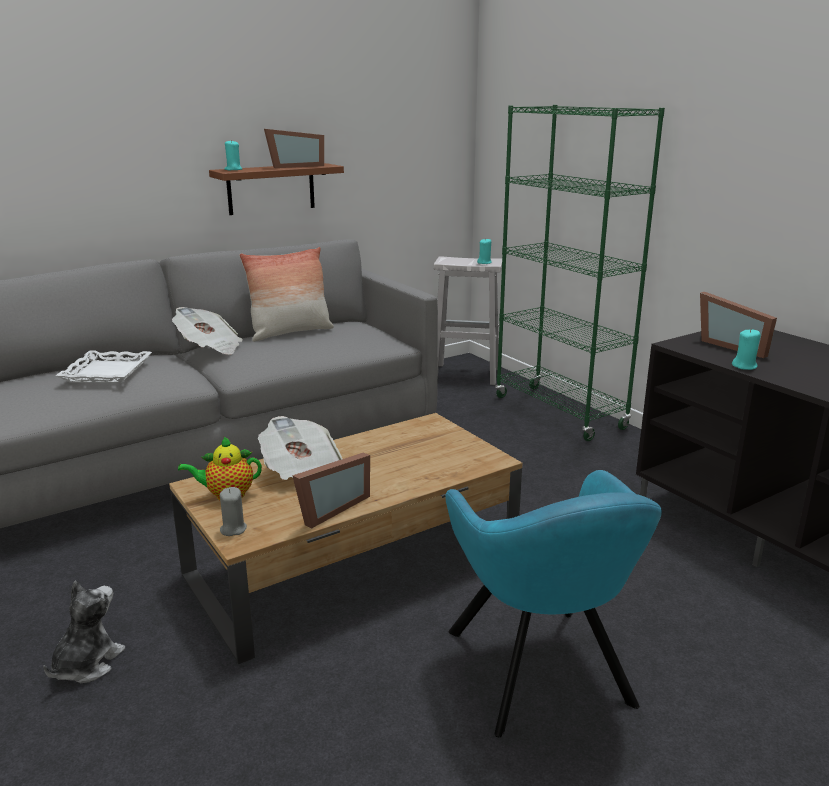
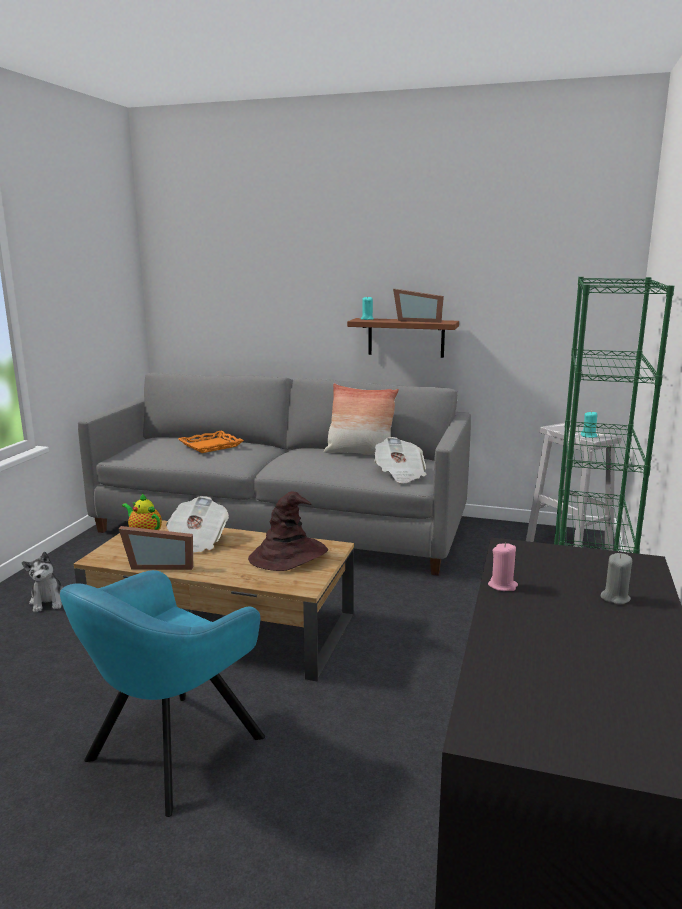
camera: 50 degrees right, 5 degrees down
(87, 664) = (48, 601): plush toy -> plush toy turned 90 degrees clockwise
(107, 372) = (211, 446): white tray -> orange tray
(210, 347) = (289, 448): newspaper -> newspaper (400, 474)
(233, 529) = (107, 551): grey candle -> grey candle (615, 598)
(417, 445) = (288, 556): none -> brown hat
(734, 346) = (561, 569): picture frame -> none
(744, 366) = (502, 585): turquoise candle -> pink candle

